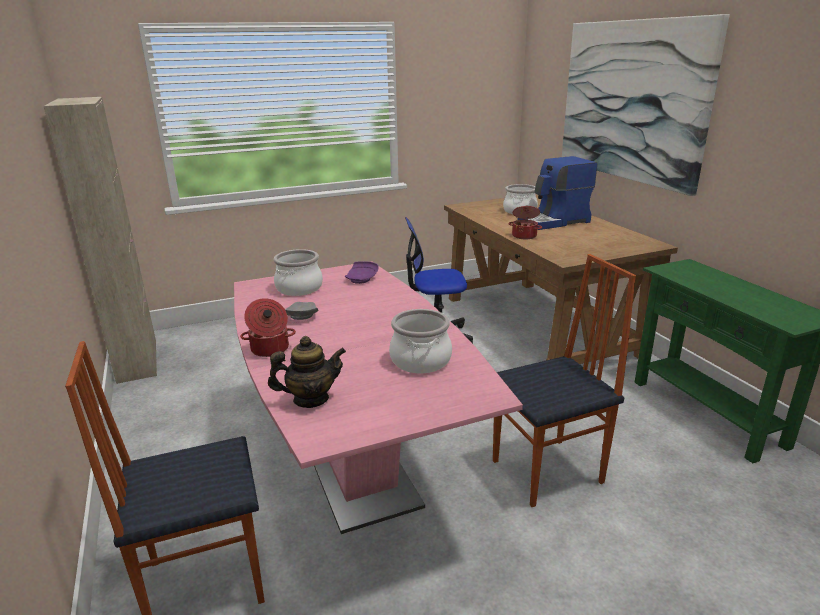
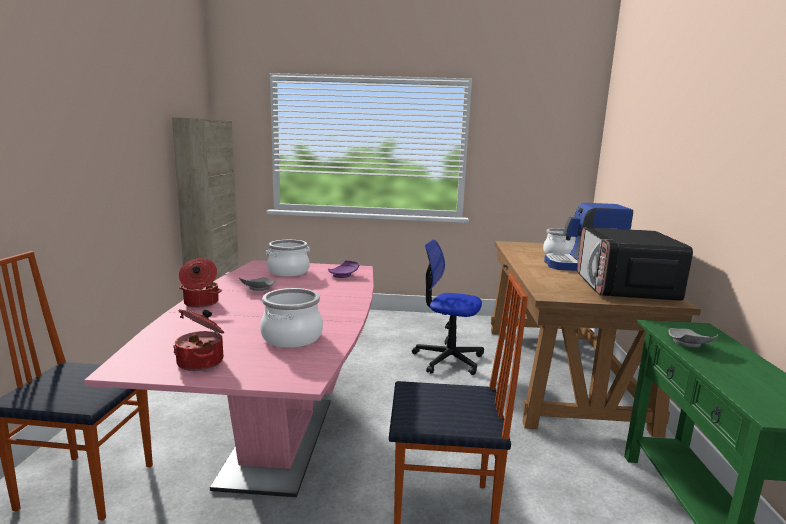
camera: 25 degrees right, 10 degrees down
(310, 399) = (167, 340): teapot -> none
(524, 236) = (535, 271): cooking pot -> cooking pot (202, 362)
(609, 239) = (624, 288): none -> microwave
(631, 101) = (676, 148): picture -> none
(697, 282) = (688, 344): none -> grey plate

